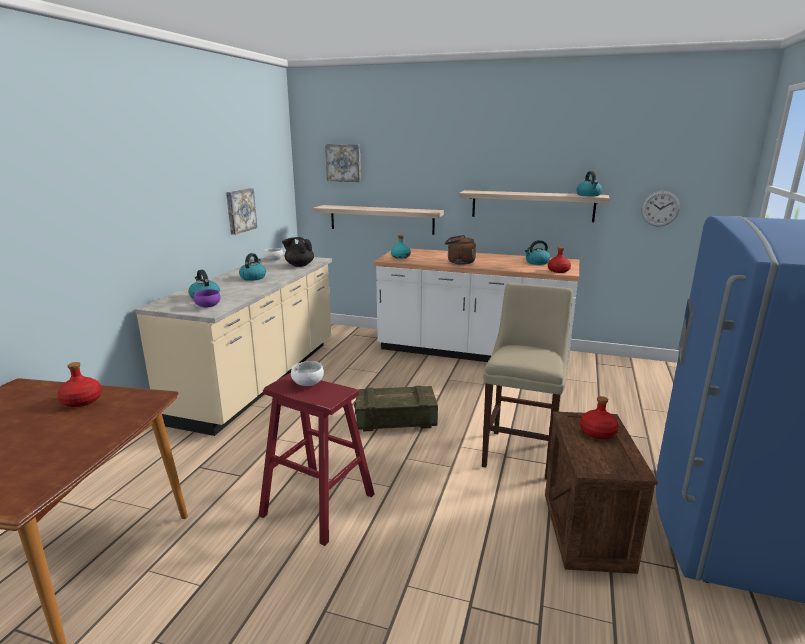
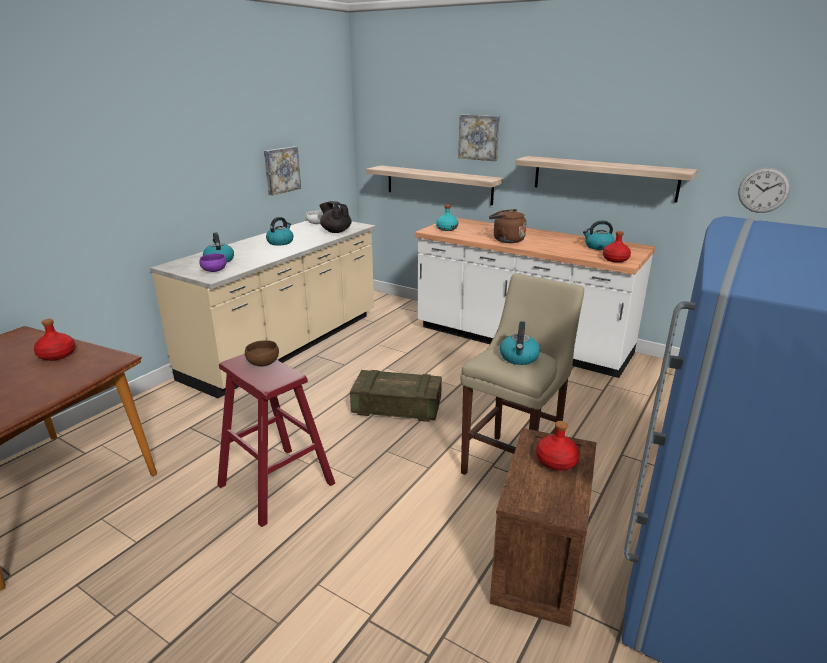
camera: 15 degrees right, 5 degrees up
(307, 383) = (262, 363): white bowl -> brown bowl
(344, 163) = (402, 119): picture -> picture (479, 137)
(588, 195) = (669, 169): kettle -> kettle (519, 358)

